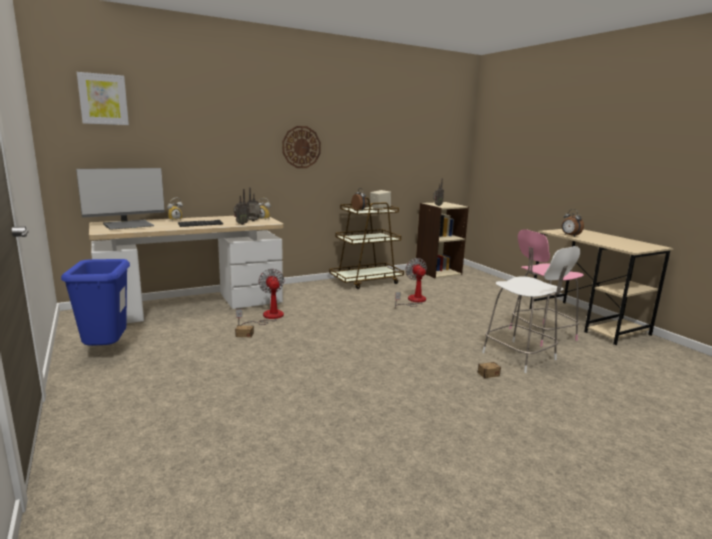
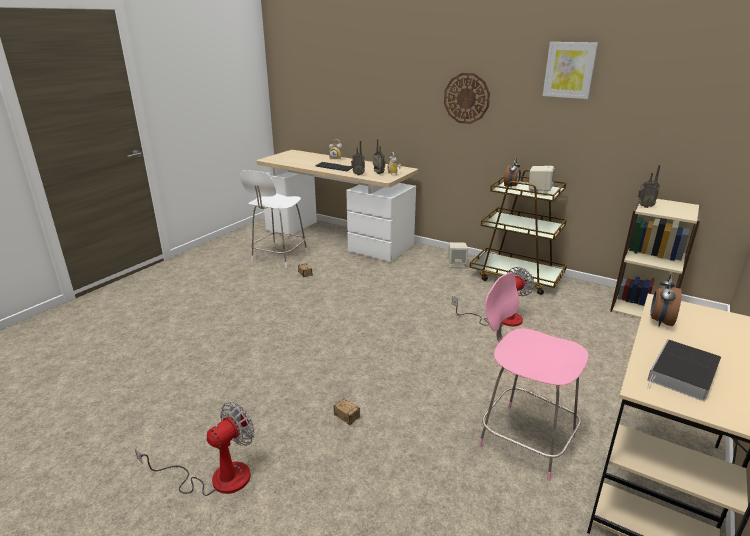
camera: 60 degrees right, 10 degrees up
(103, 99) = (304, 49): picture -> picture (569, 70)
(107, 351) = (236, 246): blue trash can -> none
(128, 225) = (296, 157): monitor -> none
(267, 317) = (350, 269): fan -> fan (217, 477)
(322, 288) = (457, 264): none -> beige speaker
(521, 357) = (422, 433): white chair -> white chair (278, 257)
(620, 244) = (683, 375): none -> book

